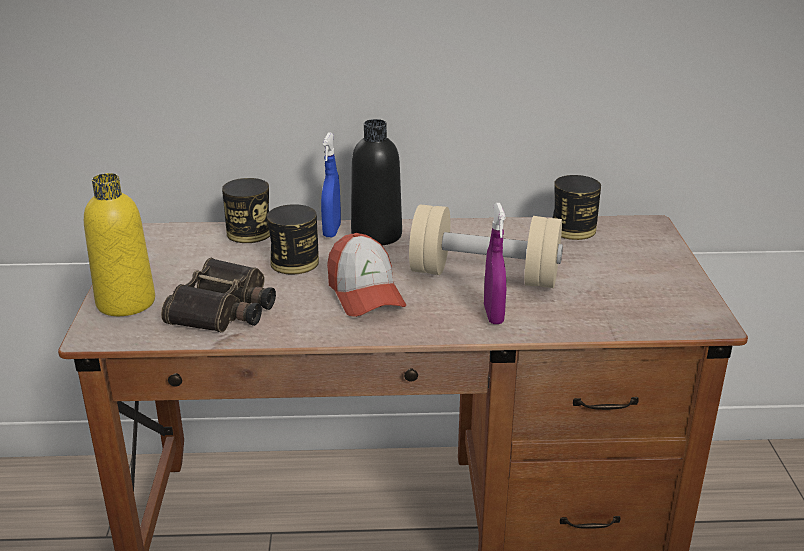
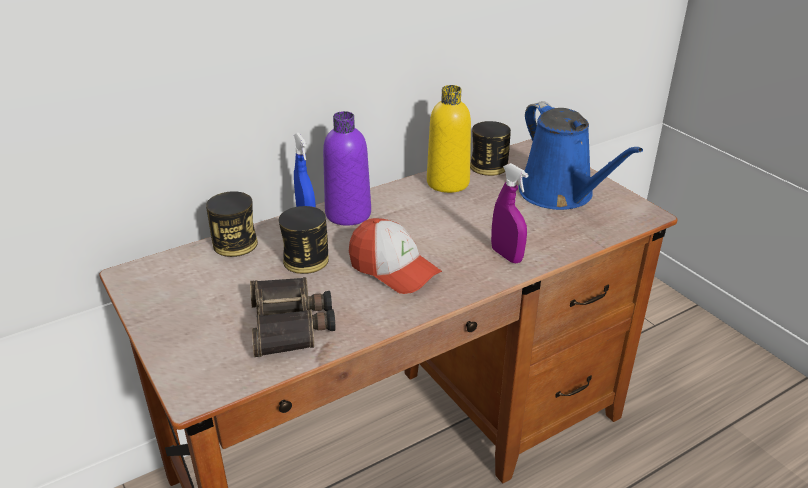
camera: 30 degrees left, 5 degrees up
(126, 302) = (190, 350): yellow bottle -> yellow bottle (448, 183)
(376, 235) = (348, 214): black bottle -> purple bottle
(484, 276) = (467, 224): beige dumbbell -> none
(624, 276) = (560, 194): none -> blue watering can

